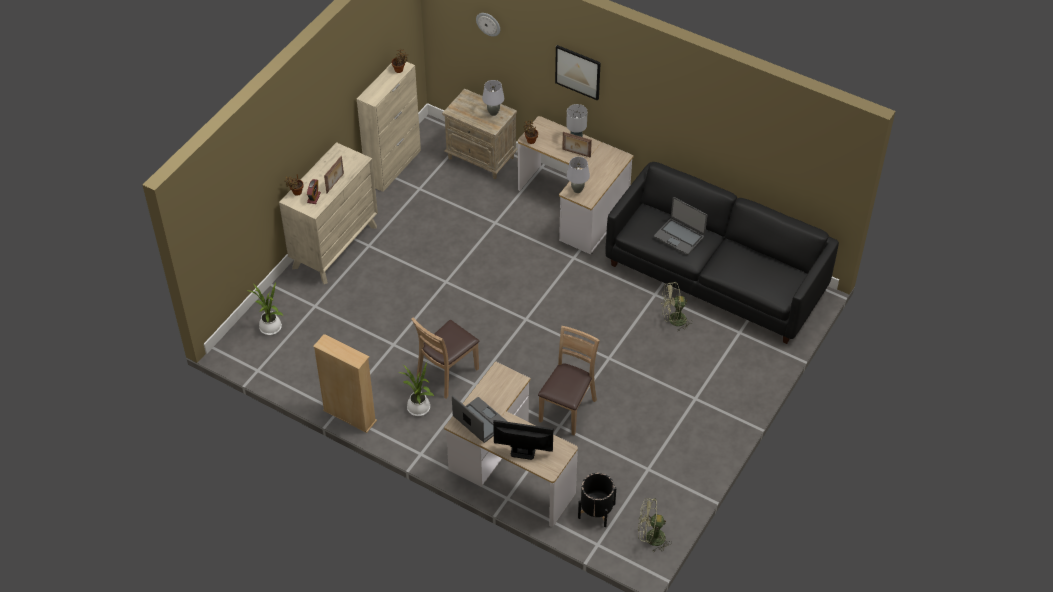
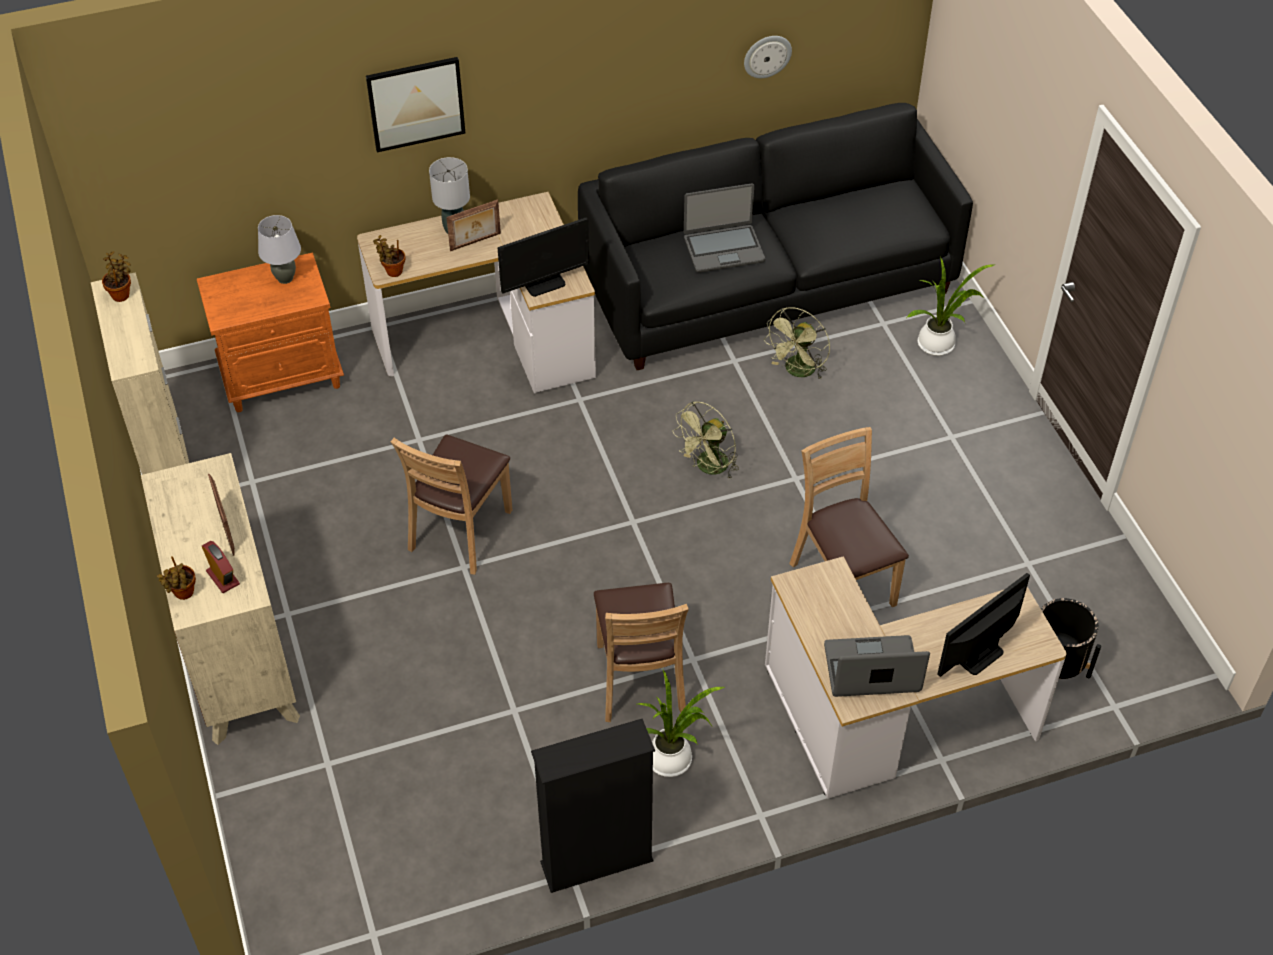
camera: 50 degrees left, 0 degrees up
(271, 329) = (307, 857): potted plant -> potted plant (939, 345)
(349, 416) = (597, 862): beige bookcase -> black bookcase
(462, 268) = (460, 532): none -> brown chair
(481, 158) = (283, 376): beige nightstand -> orange nightstand
(488, 24) = (215, 120): wall clock -> wall clock (767, 56)
(577, 190) = (544, 283): grey table lamp -> monitor
(650, 538) = (1151, 639): green fan -> green fan (708, 468)

